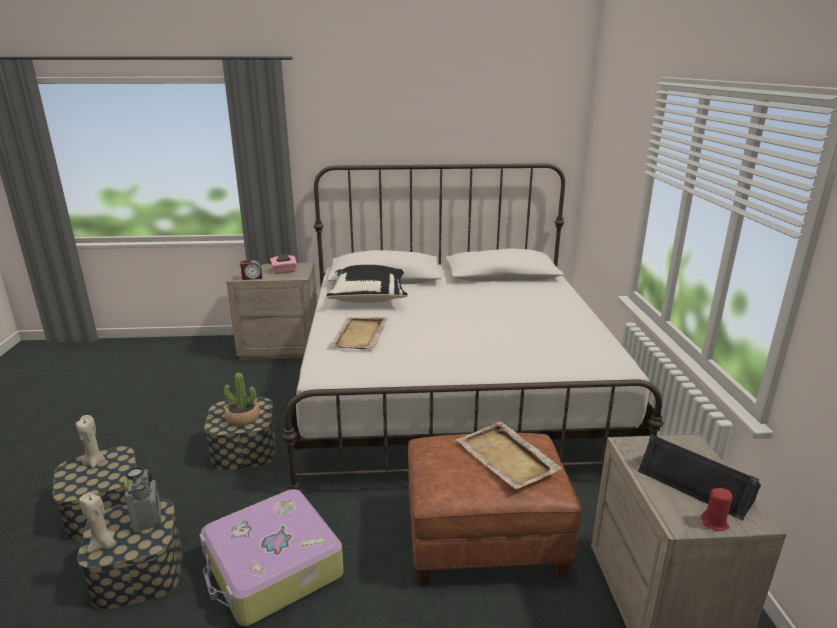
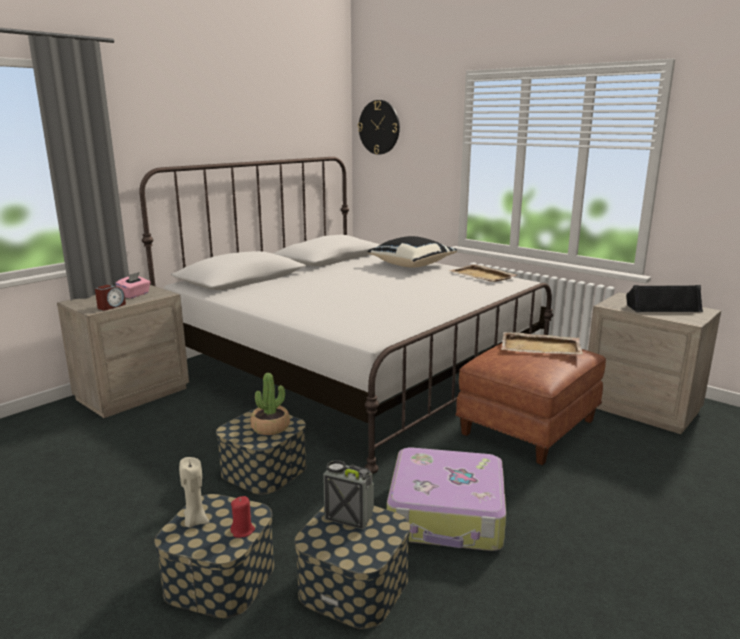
camera: 45 degrees left, 5 degrees down
(103, 545) = (356, 551): beige candle -> none
(359, 335) = (330, 312): beige tray -> beige tray (483, 275)
(369, 298) = (270, 292): black pillow -> black pillow (411, 265)
(601, 135) = (379, 127): none -> wall clock
(714, 523) = (699, 316): red candle -> red candle (243, 531)

